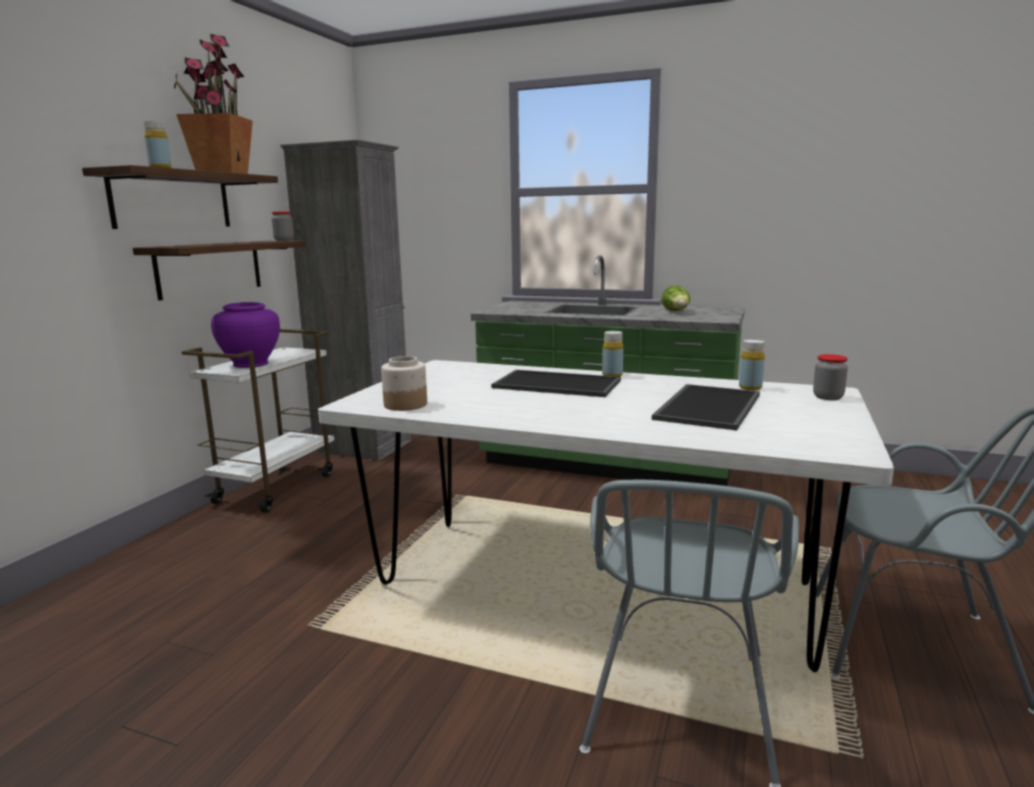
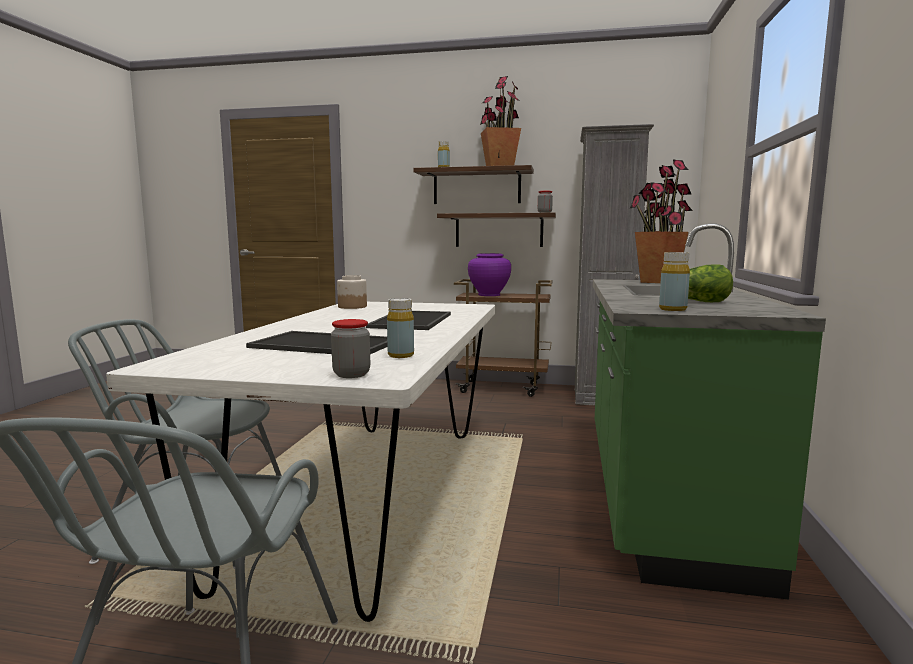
camera: 80 degrees right, 5 degrees down
(278, 487) = (503, 388): white cart -> brown cart
(515, 306) = (658, 281): none -> potted plant
(612, 375) = (451, 328): yellow bottle -> yellow bottle (672, 309)

